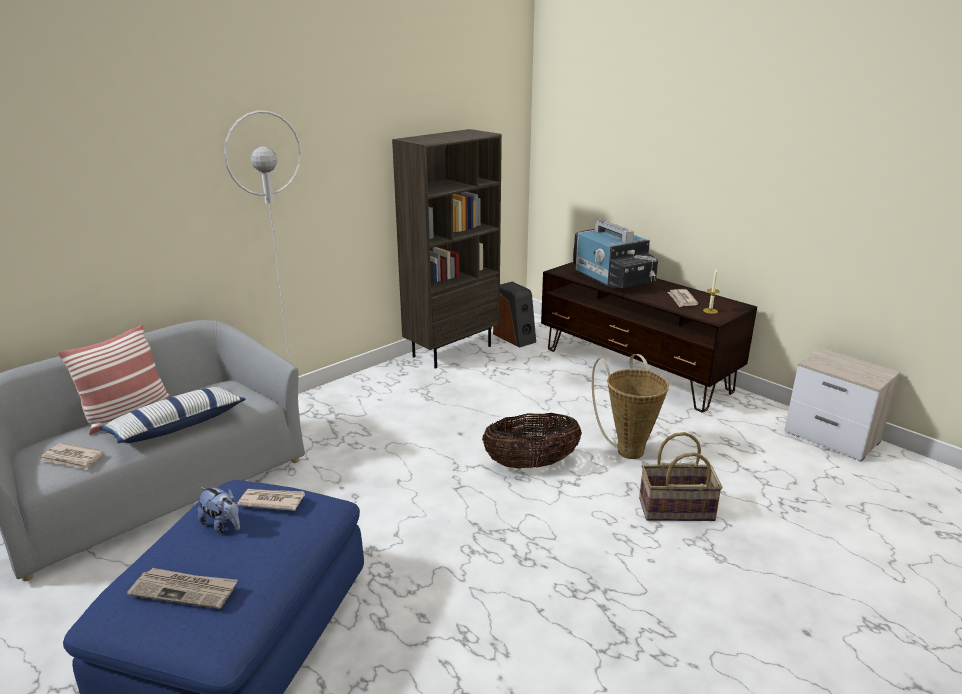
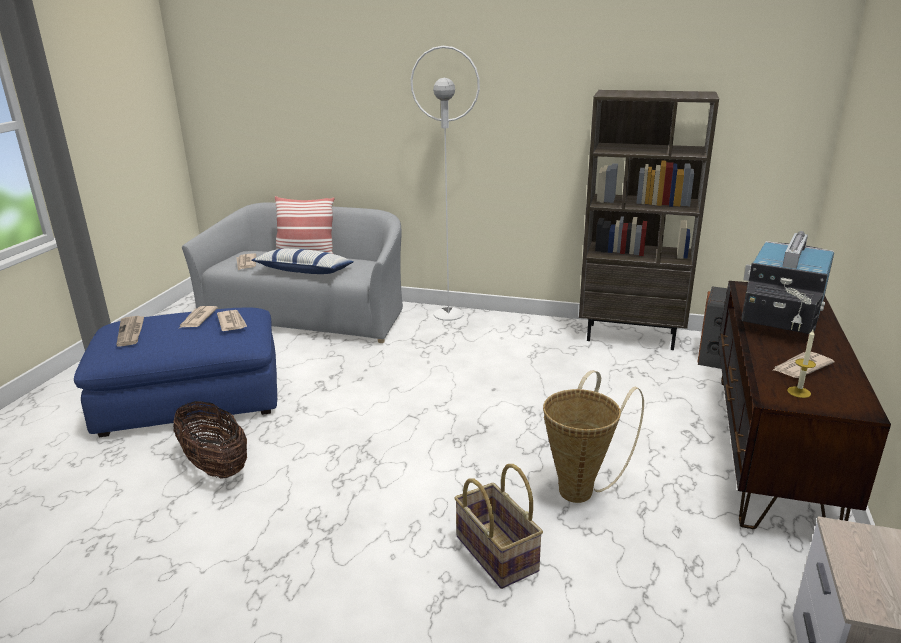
camera: 60 degrees right, 0 degrees up
(223, 525) = (197, 319): plush toy -> newspaper
(531, 464) = (485, 439): basket -> basket (215, 466)

